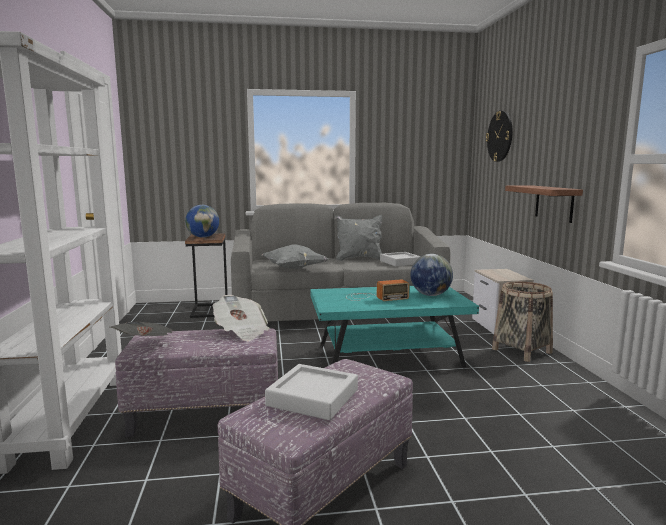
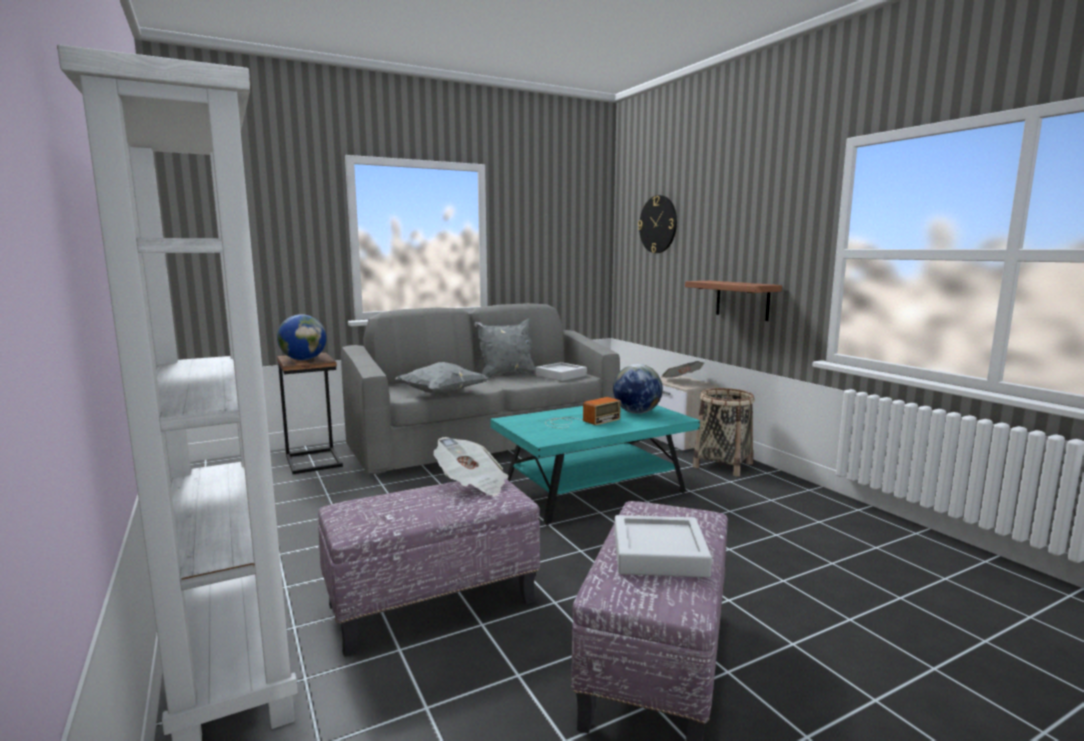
camera: 20 degrees left, 0 degrees up
(146, 345) = (364, 521): newspaper -> newspaper (681, 381)

